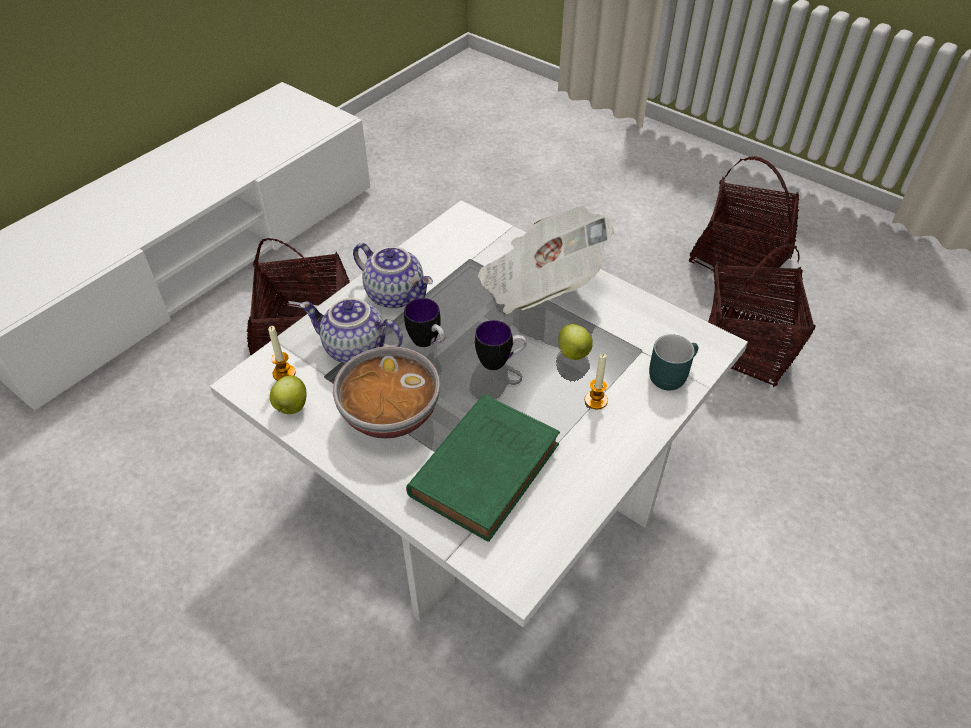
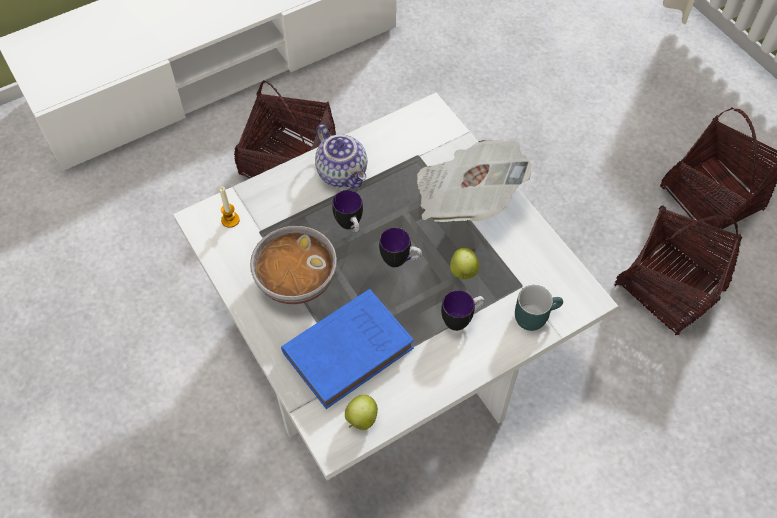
camera: 20 degrees right, 10 degrees up
(291, 407) = (225, 251): apple -> apple (361, 419)
(354, 350) = (290, 215): teapot -> none
(487, 467) = (351, 349): green book -> blue book
(596, 400) = (461, 319): candle -> mug

